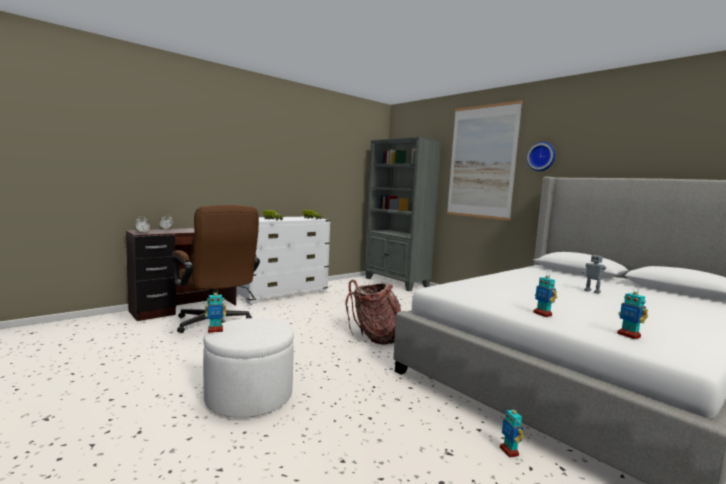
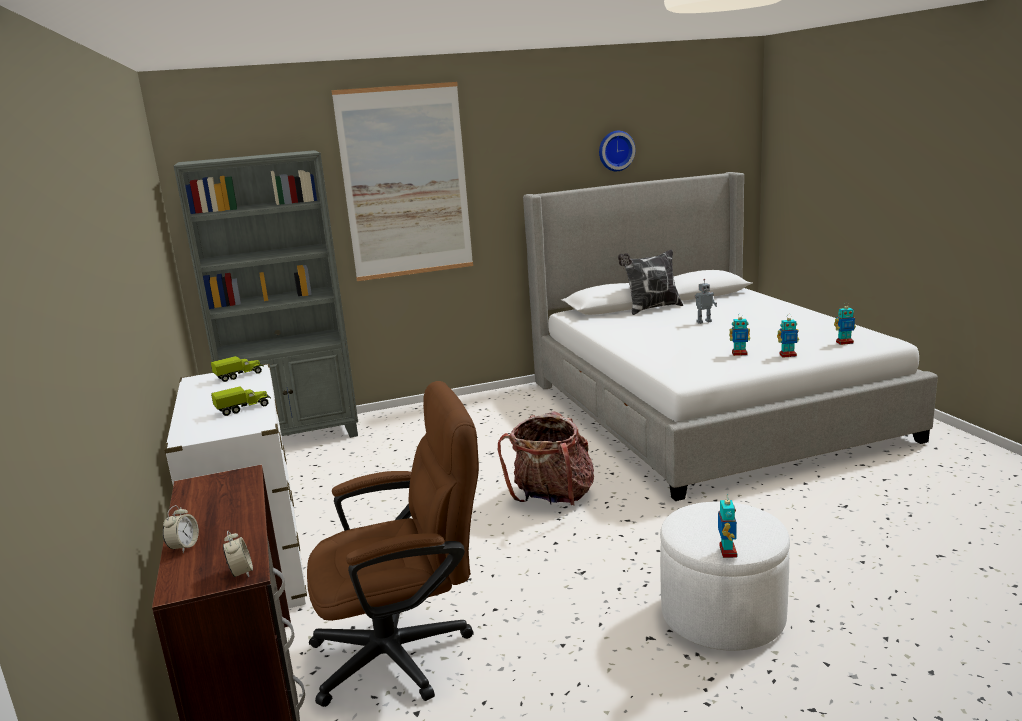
camera: 65 degrees left, 10 degrees up
(509, 451) = (840, 478): toy robot -> toy robot (739, 353)
(542, 156) = (501, 166): wall clock -> wall clock (615, 150)
(600, 280) = (651, 308): none -> pillow

